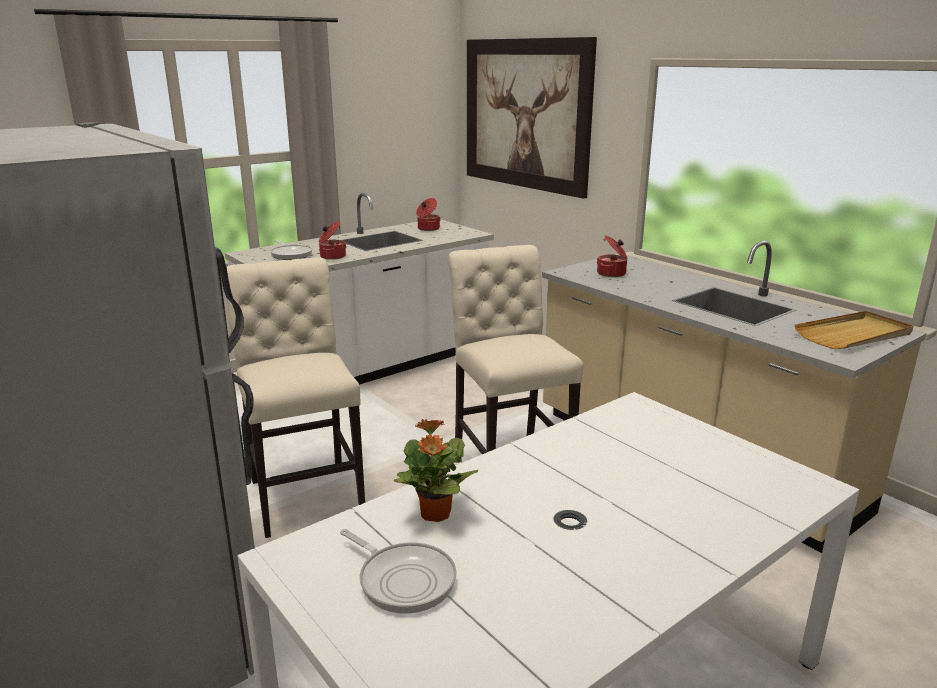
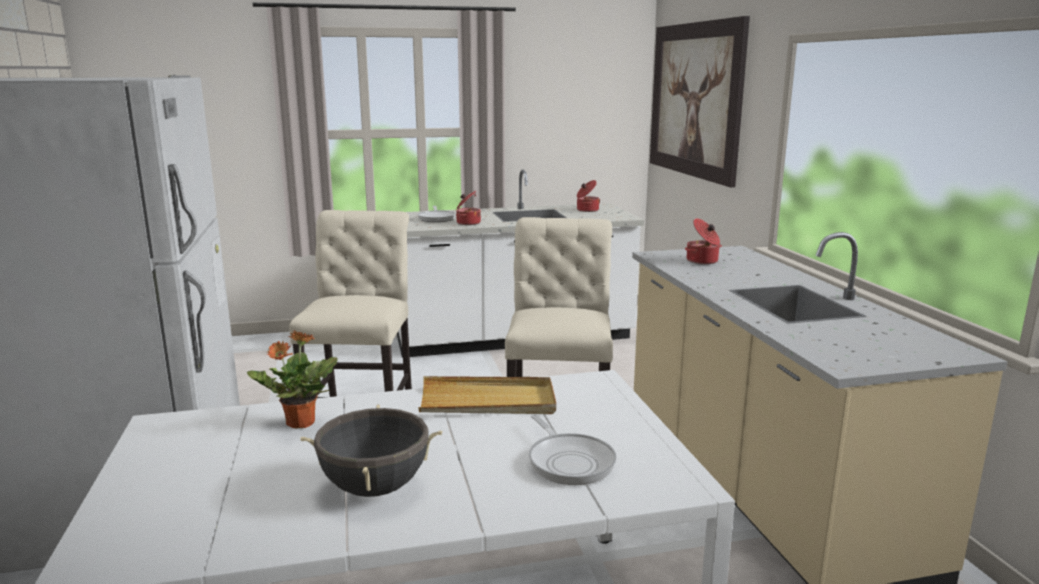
camera: 25 degrees right, 5 degrees down
(403, 579) = (213, 460): frying pan -> frying pan (569, 461)
(596, 561) = (375, 488): none -> black cooking pot
(854, 335) = (900, 348): beige tray -> beige tray (488, 401)

